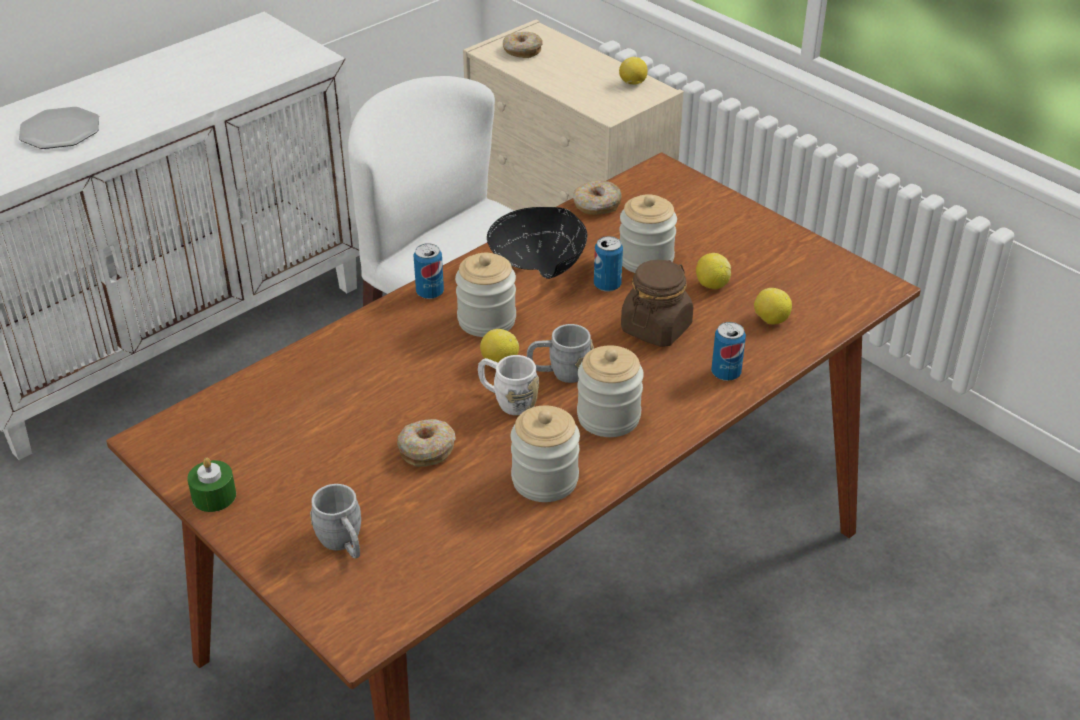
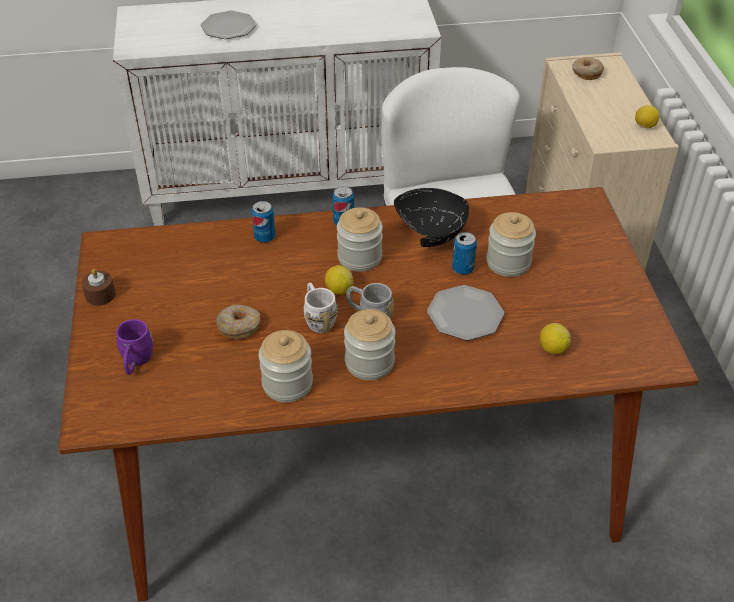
camera: 35 degrees right, 5 degrees up
(214, 496) = (100, 295): green candle -> brown candle
(343, 544) = (136, 362): grey mug -> purple mug
(596, 205) = (514, 208): donut -> none
(656, 328) = (465, 315): brown jar -> plate
(711, 285) = (536, 302): lemon -> none
(726, 373) = (480, 371): can -> can (265, 237)

